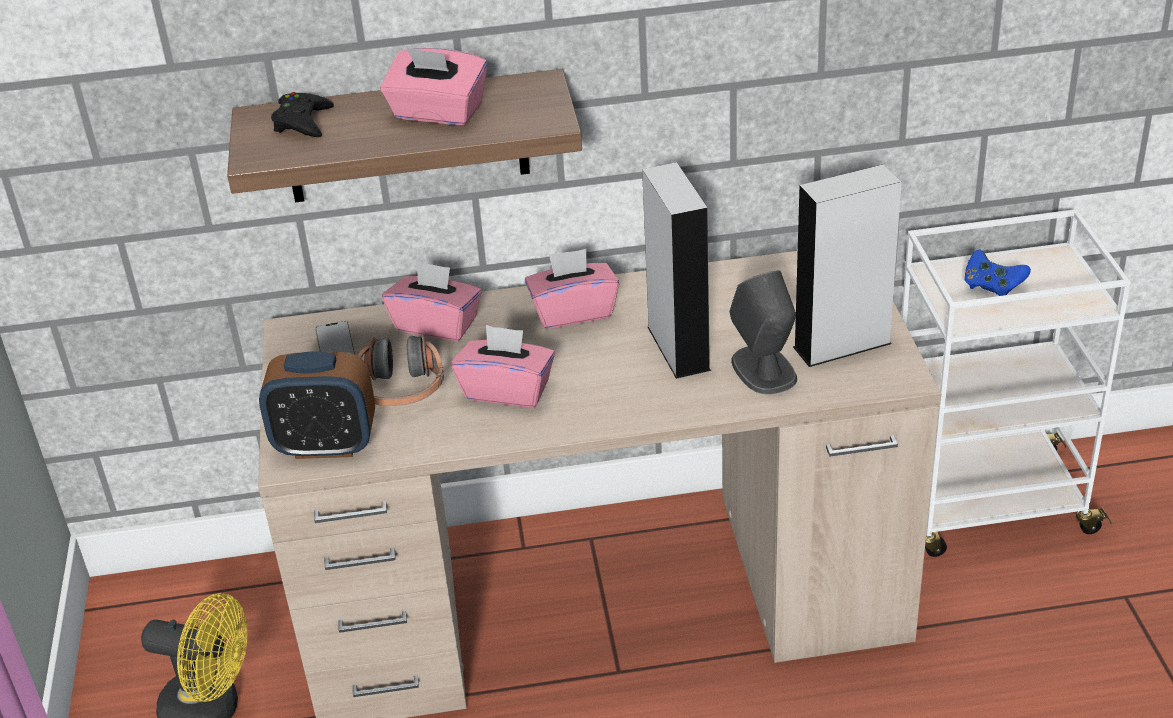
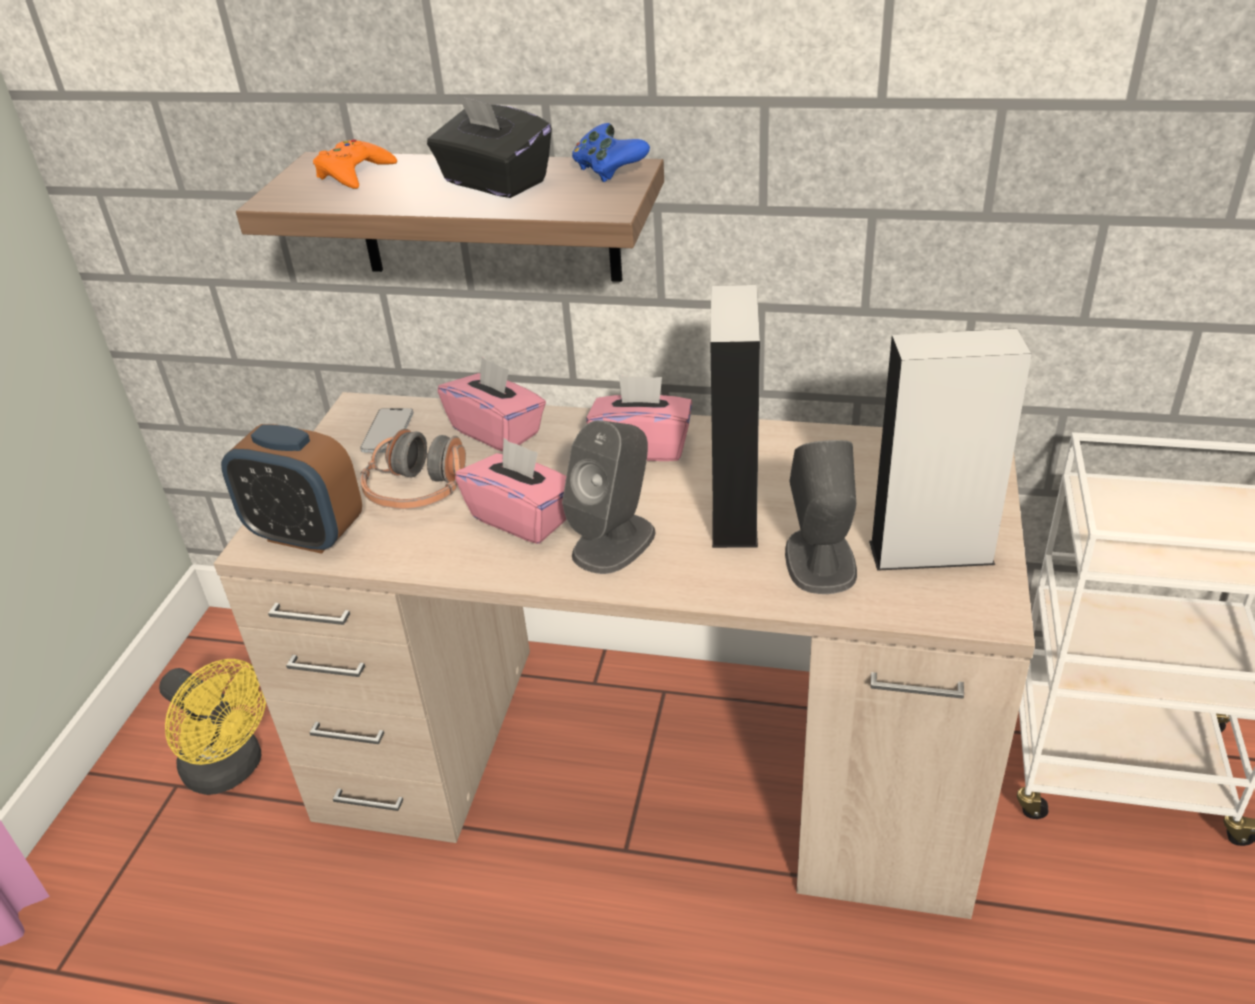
camera: 20 degrees right, 0 degrees up
(303, 122) = (354, 173): black game controller -> orange game controller
(438, 113) = (494, 183): pink tissue box -> black tissue box
(596, 392) = (614, 542): none -> grey speaker
(992, 287) = (1164, 522): blue game controller -> blue game controller (608, 171)

